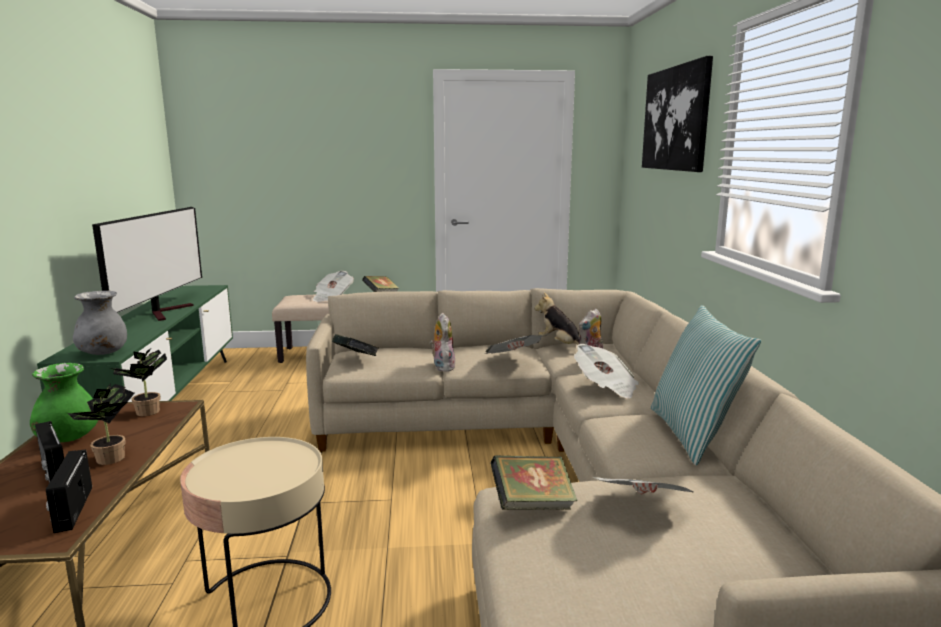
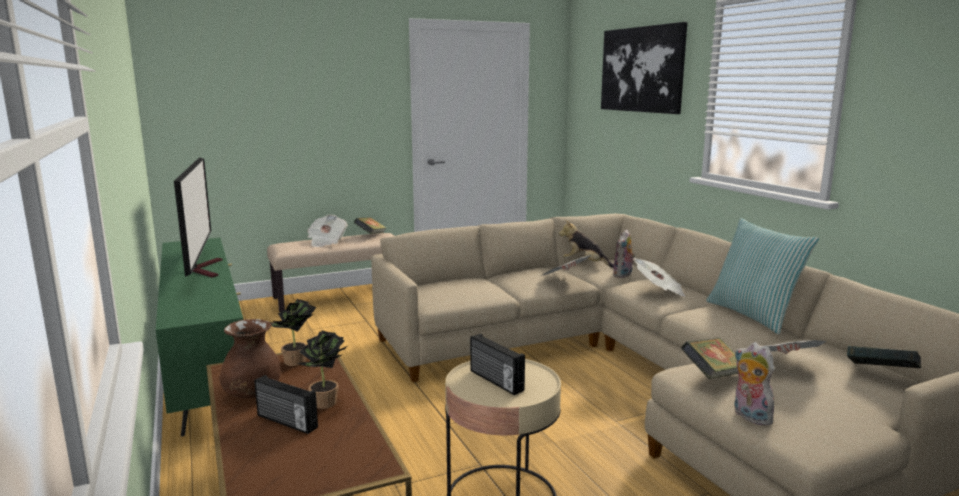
camera: 20 degrees left, 0 degrees up
(68, 438) = (252, 394): green vase -> brown vase
(72, 509) = (356, 445): radio -> radio (495, 381)
(103, 353) = (212, 312): grey vase -> none
(355, 359) = (431, 293): book -> book (880, 375)
(442, 367) = (509, 291): plush toy -> plush toy (749, 416)

